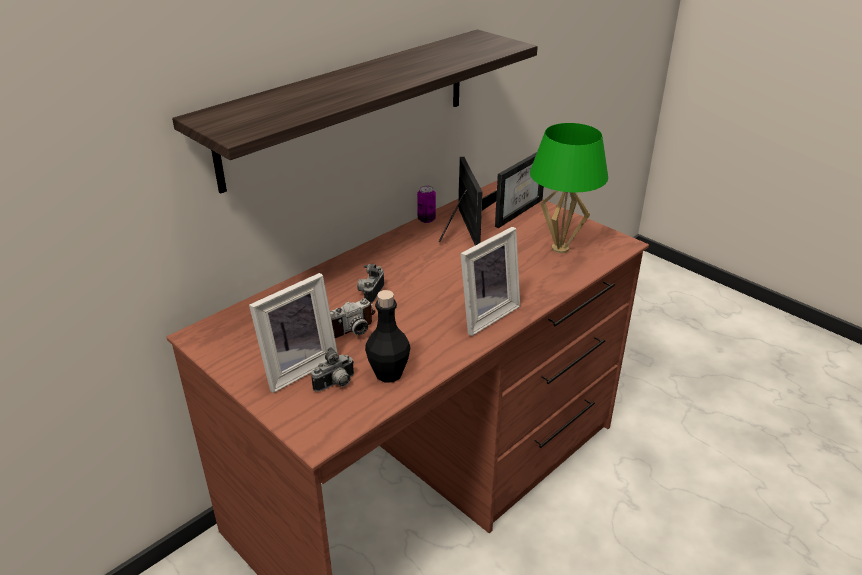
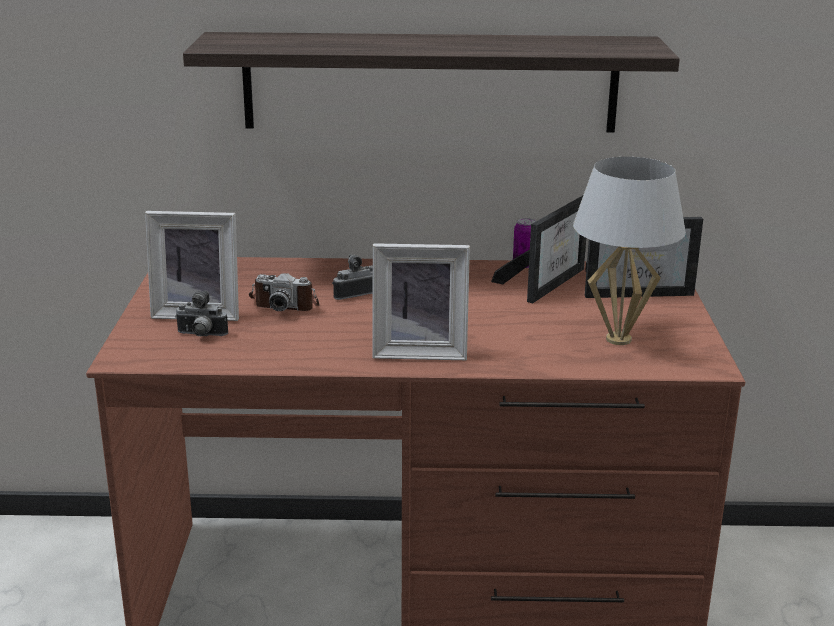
camera: 45 degrees right, 10 degrees down
(388, 373) = (252, 348): black bottle -> none
(560, 248) = (618, 339): green table lamp -> white table lamp

